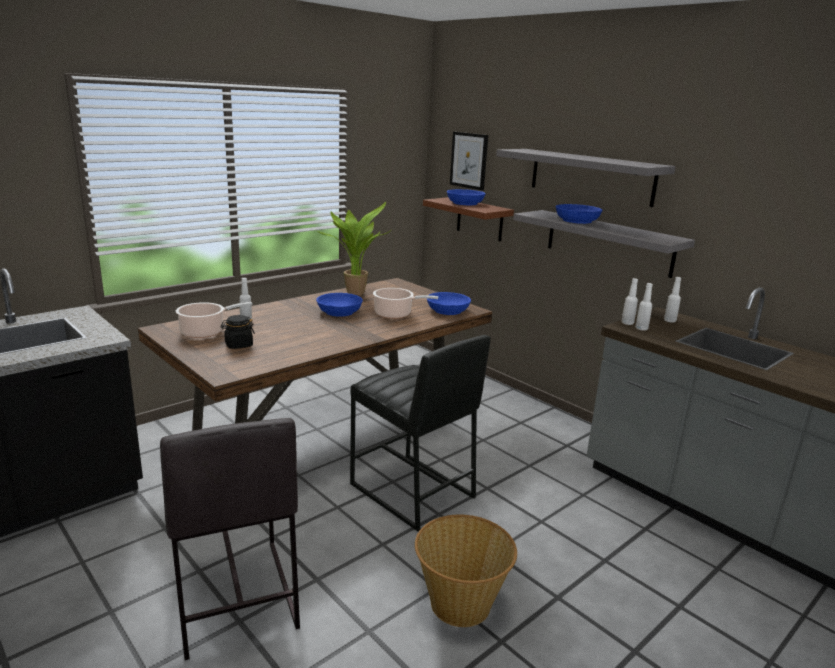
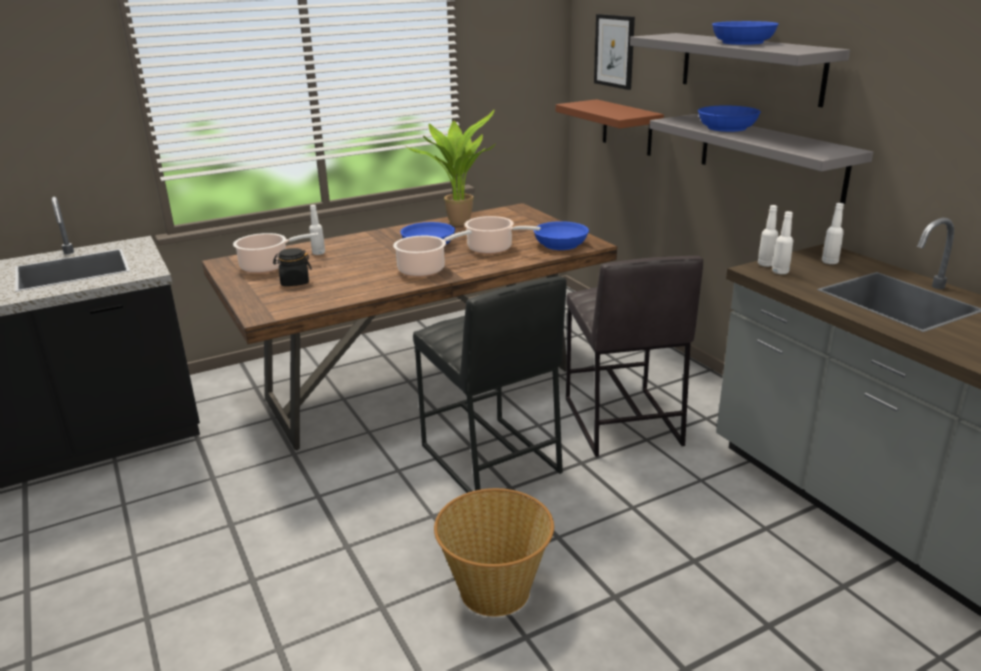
camera: 15 degrees right, 5 degrees up
(232, 597) = (254, 554): grey stool -> grey stool (621, 422)
(348, 332) = (424, 269): none -> cooking pot
(465, 203) = (605, 107): blue bowl -> blue bowl (742, 42)

